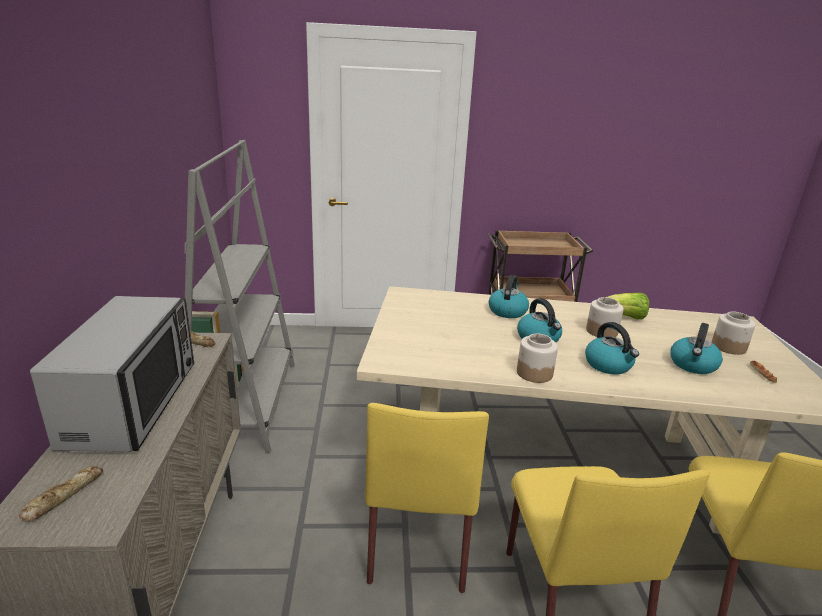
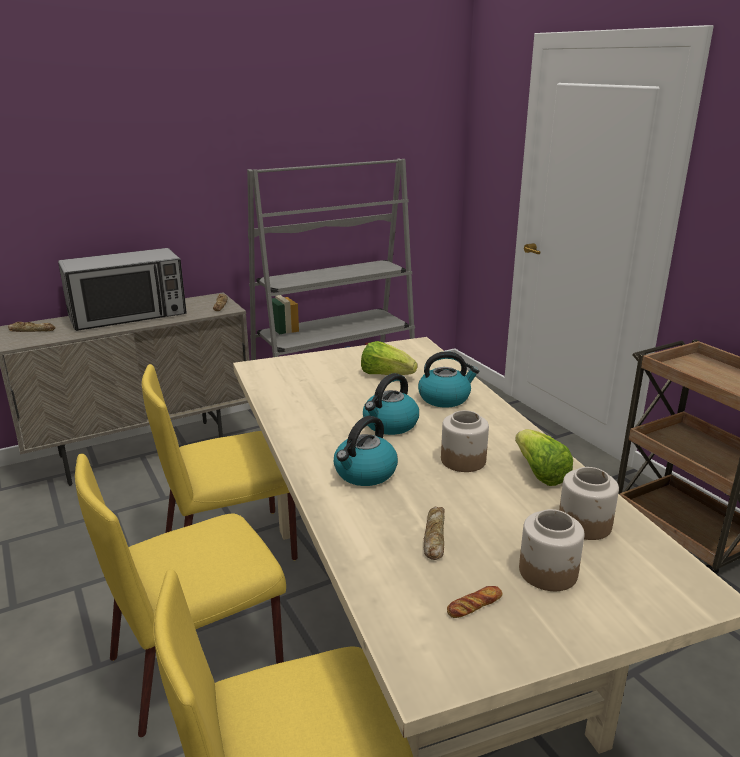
camera: 65 degrees right, 0 degrees up
(451, 317) = (386, 375): none -> lettuce
(534, 373) = (300, 433): jar -> jar (585, 524)
(693, 365) = (434, 537): kettle -> bread

